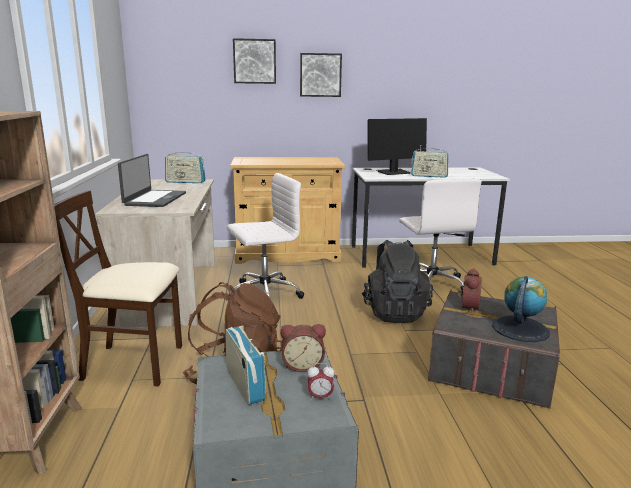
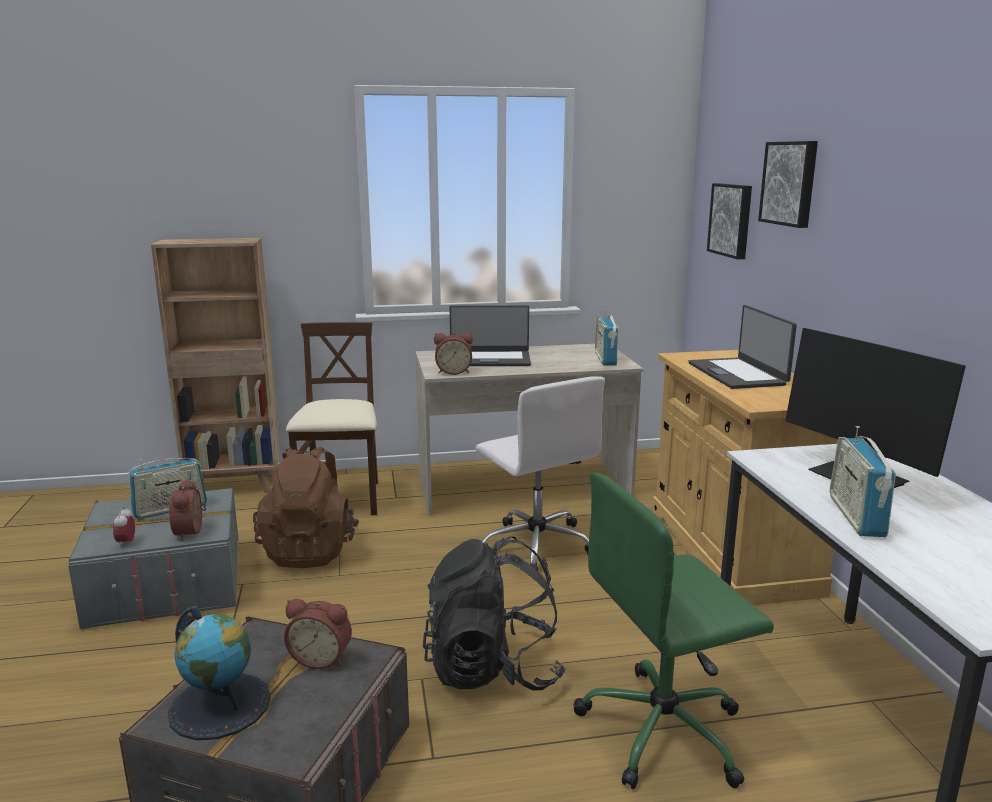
camera: 85 degrees right, 0 degrees up
(181, 206) = (453, 372): none -> alarm clock
(283, 161) = (737, 374): none -> laptop
(320, 75) = (865, 216): picture -> picture (732, 220)
(431, 284) = (665, 730): white office chair -> green office chair

